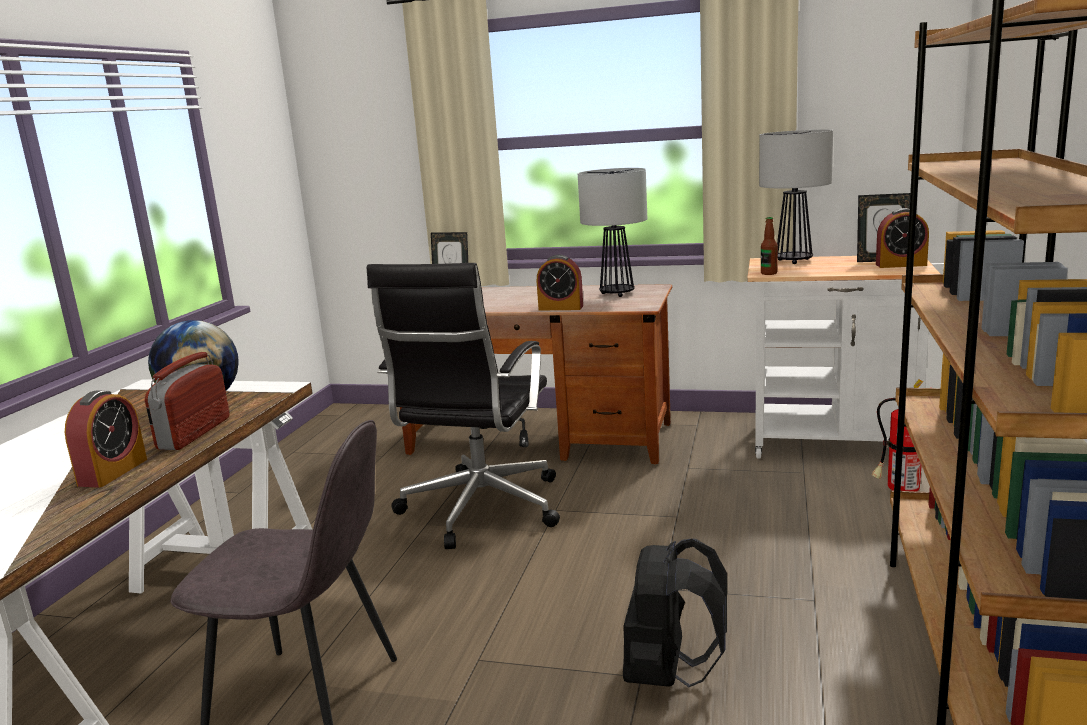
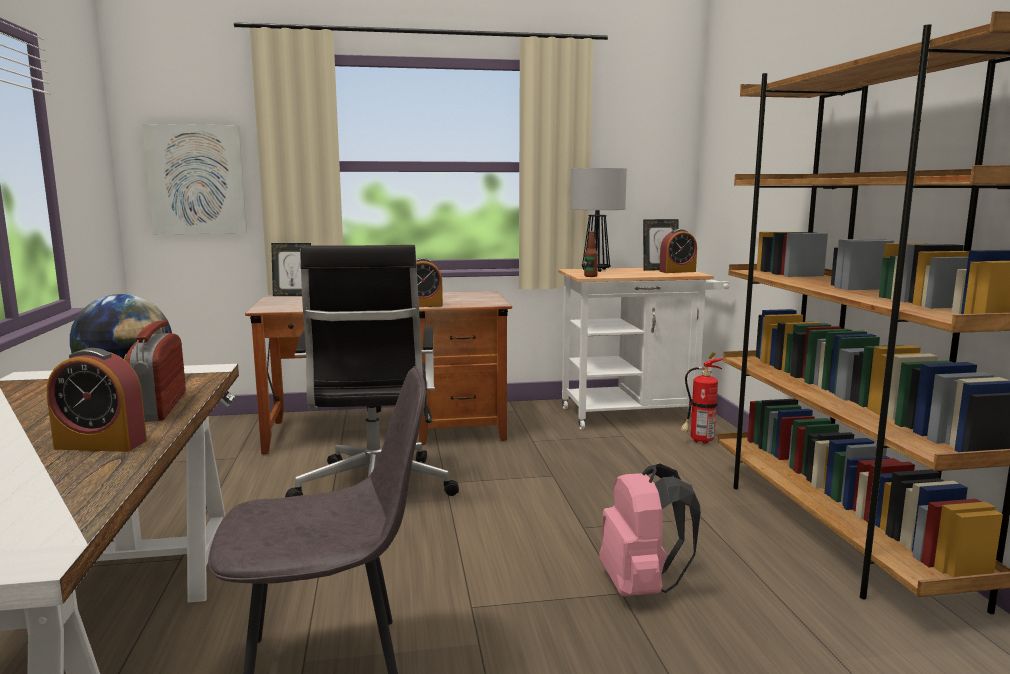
camera: 25 degrees left, 5 degrees down
(113, 472) = (101, 444): alarm clock -> alarm clock turned 105 degrees clockwise
(366, 167) = (197, 180): none -> picture
(616, 294) = (458, 296): table lamp -> none
(669, 674) = (641, 587): black backpack -> pink backpack

